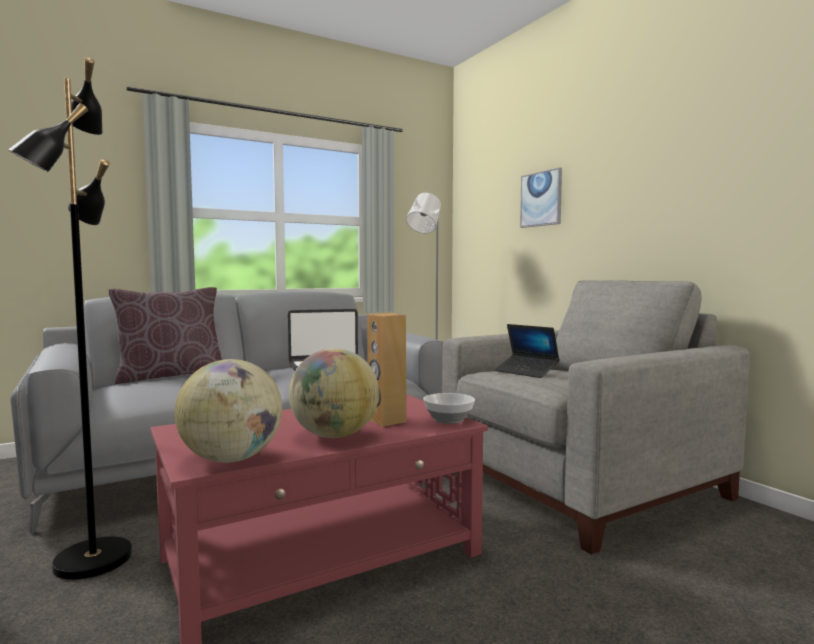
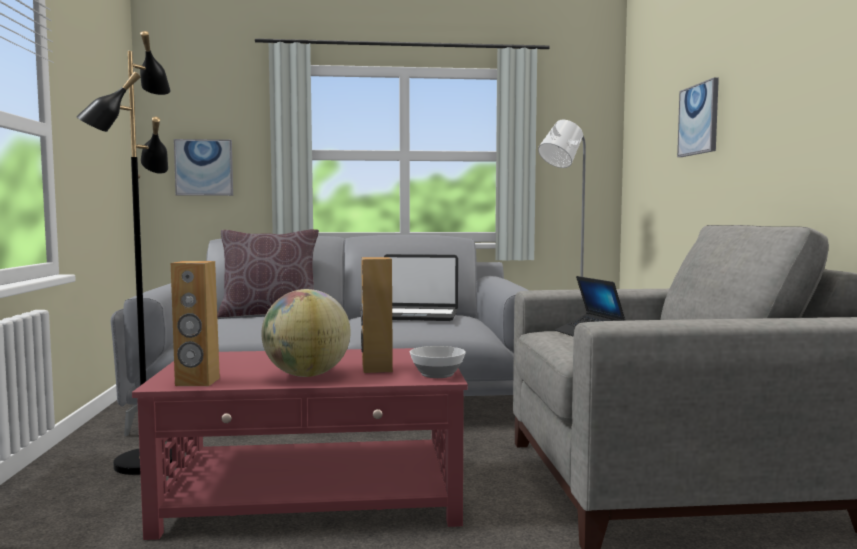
camera: 25 degrees right, 0 degrees up
(63, 220) = (204, 167): none -> picture
(232, 459) = (197, 382): globe -> brown speaker

